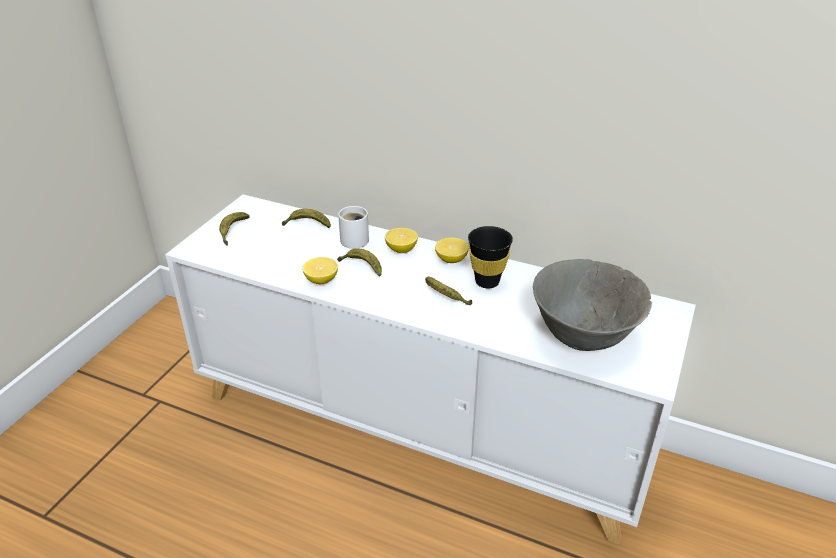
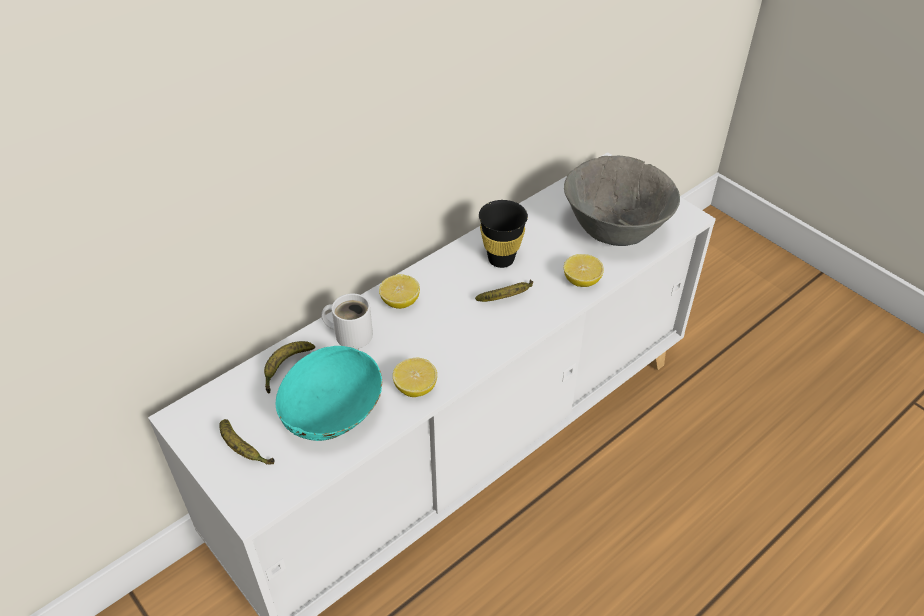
camera: 65 degrees left, 10 degrees up
(277, 255) = (333, 415): none -> turquoise bowl
(362, 267) = (412, 345): banana -> none
(451, 260) = (446, 270): lemon -> lemon (581, 281)

